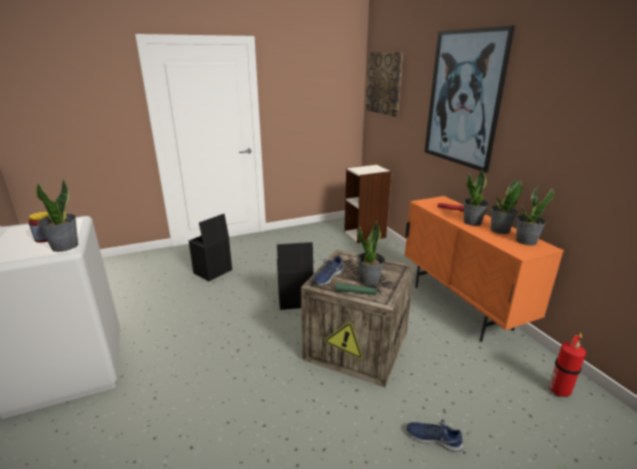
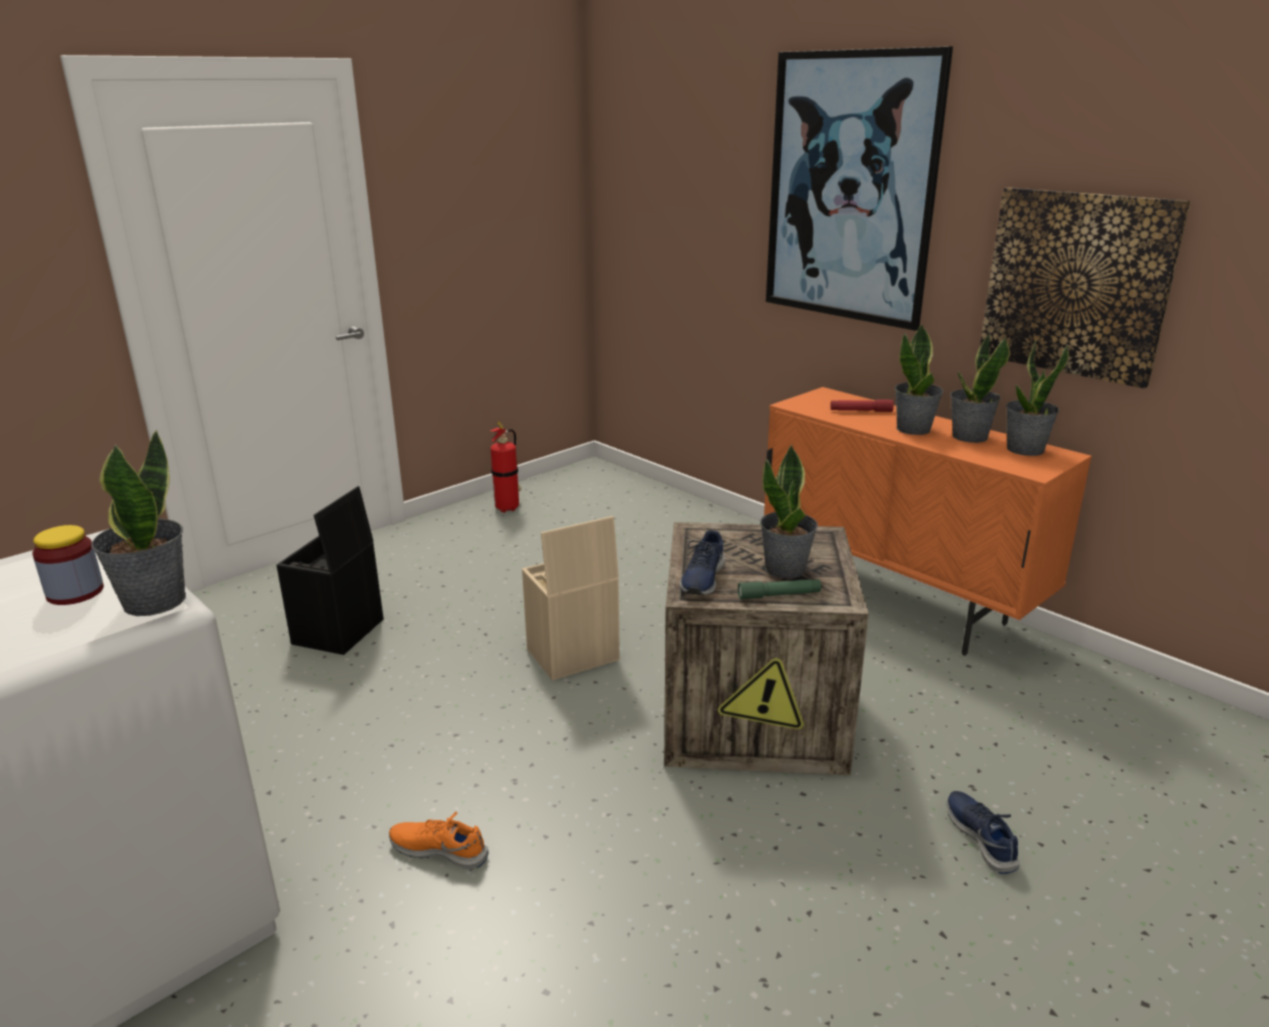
camera: 20 degrees left, 0 degrees up
(191, 371) = (440, 849): none -> orange shoe
(294, 300) = (571, 655): black storage box -> beige storage box
(365, 234) = (634, 495): bookcase -> none
(384, 83) = (643, 160): picture -> picture (1076, 284)
(433, 438) = (982, 837): blue shoe -> blue shoe turned 75 degrees clockwise
(559, 390) = (1126, 706): fire extinguisher -> fire extinguisher (509, 508)

